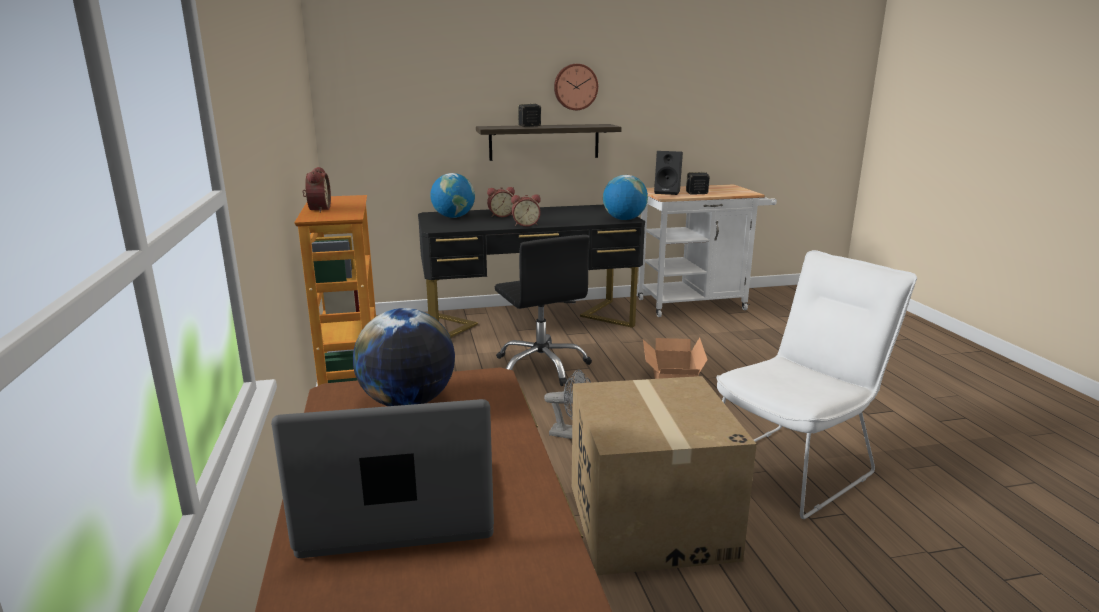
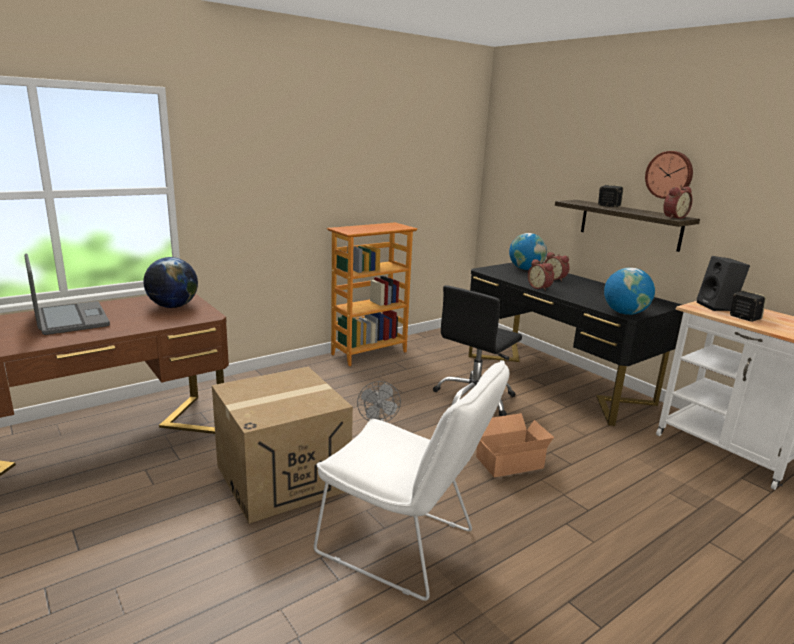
camera: 65 degrees right, 0 degrees up
(317, 209) = (361, 226): alarm clock -> alarm clock (673, 217)

